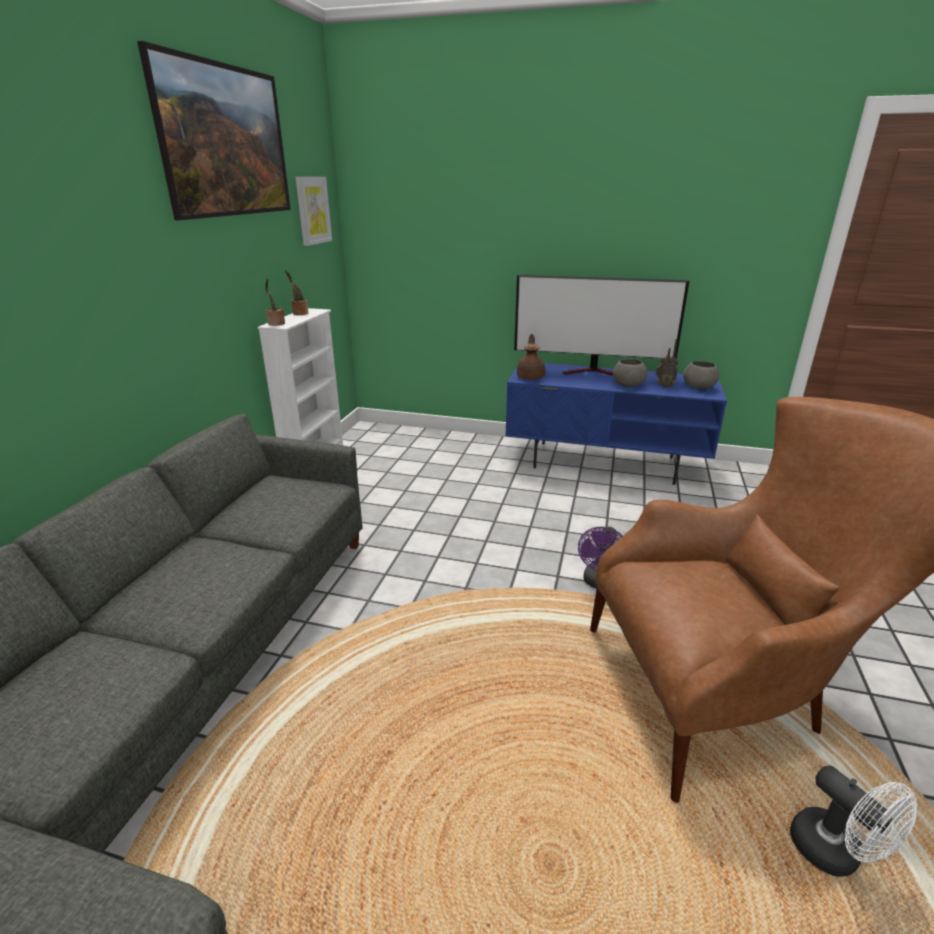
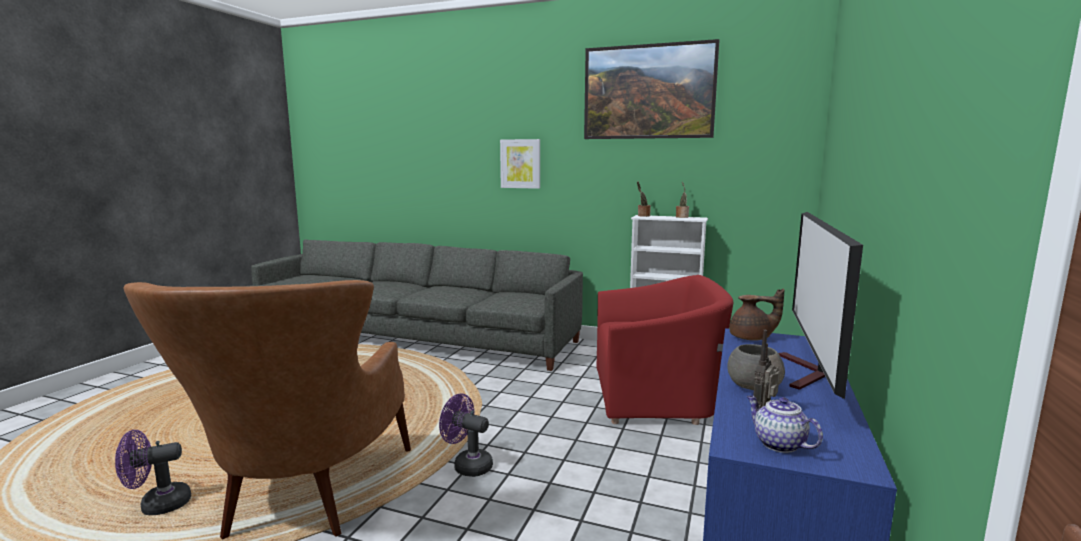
camera: 95 degrees right, 15 degrees down
(313, 210) = (759, 140): picture -> picture (520, 163)
(434, 486) = (655, 397): none -> red armchair
(699, 387) = (778, 443): grey bowl -> teapot
(835, 854) = (157, 505): white fan -> purple fan

